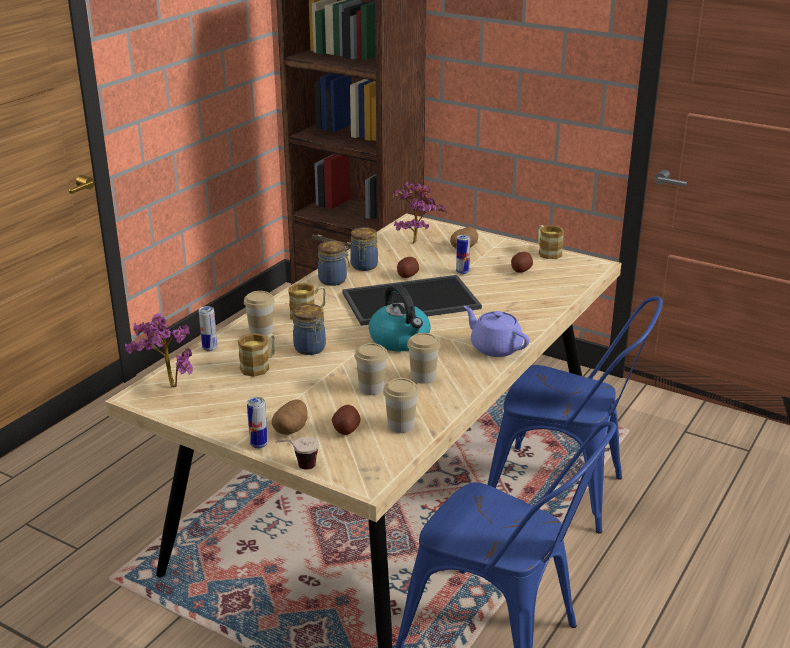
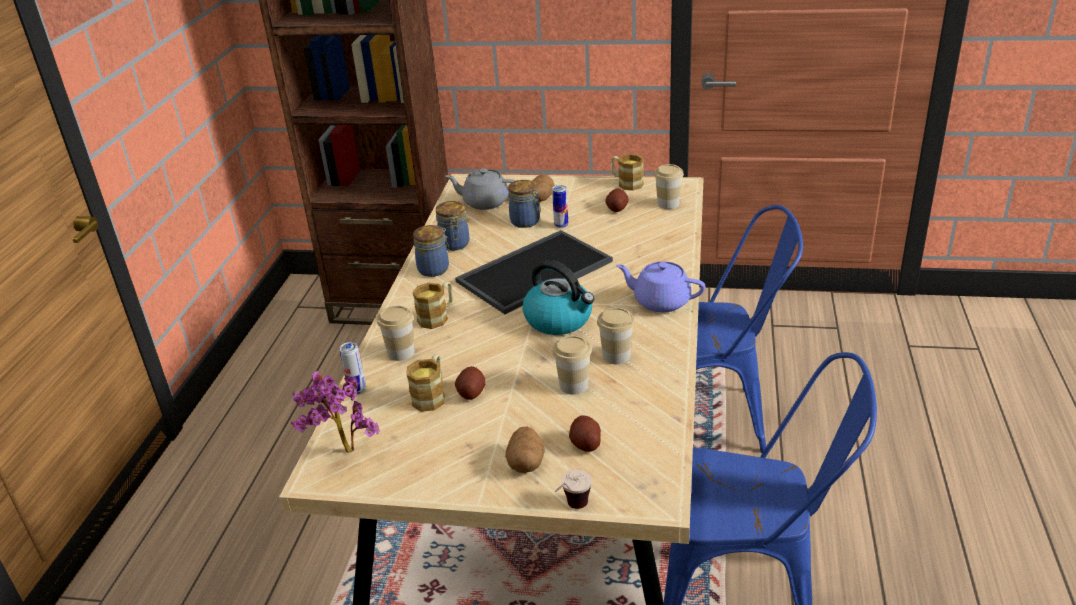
camera: 20 degrees left, 5 degrees up
(259, 444) = (505, 494): can -> none
(310, 349) = (472, 357): jar -> jar (526, 222)
(401, 425) = (638, 420): cup -> cup (668, 204)
(407, 275) = (508, 243): potato -> potato (471, 393)
(414, 241) = (484, 202): potted plant -> grey teapot

